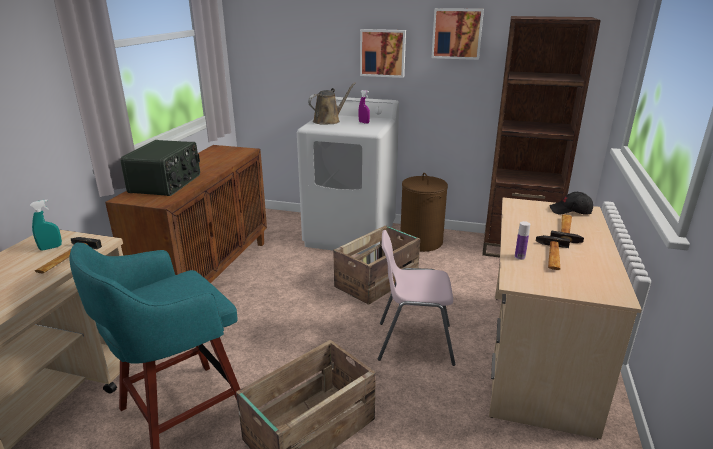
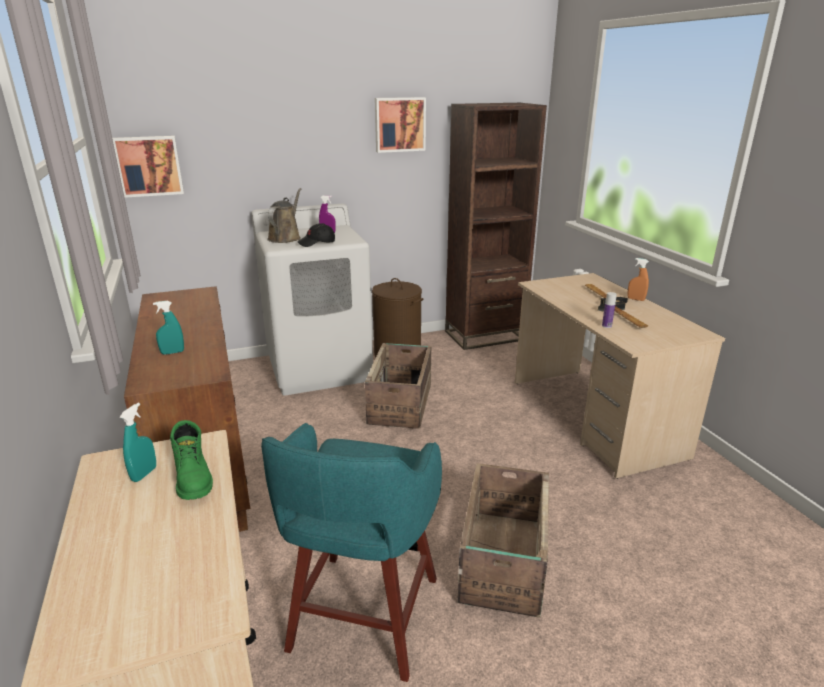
camera: 35 degrees left, 0 degrees up
(65, 259) = (194, 478): hammer -> green boot
(167, 184) = (172, 352): radio -> turquoise spray bottle
(383, 53) = (321, 151): picture -> picture (149, 166)
(414, 342) = (496, 445): pink chair -> none
(570, 211) = (581, 281): black cap -> black cap (316, 243)
(601, 242) = (635, 299): none -> orange spray bottle

